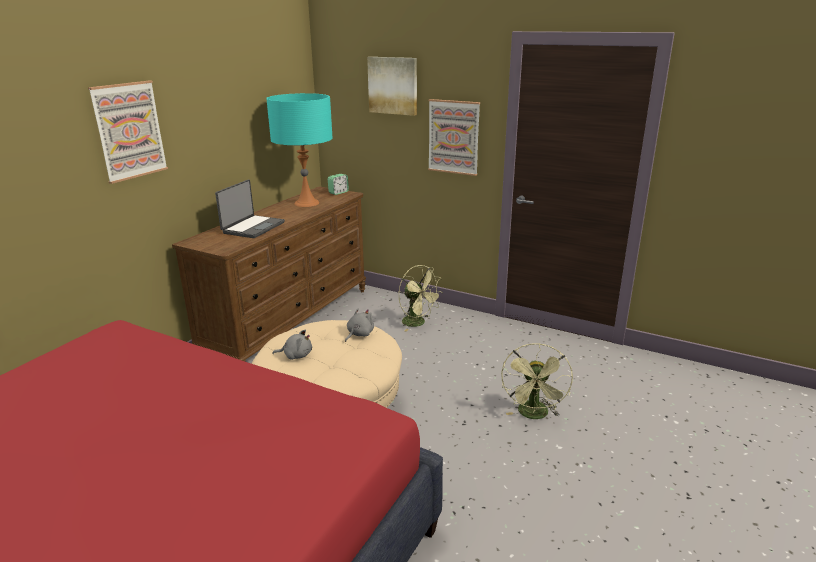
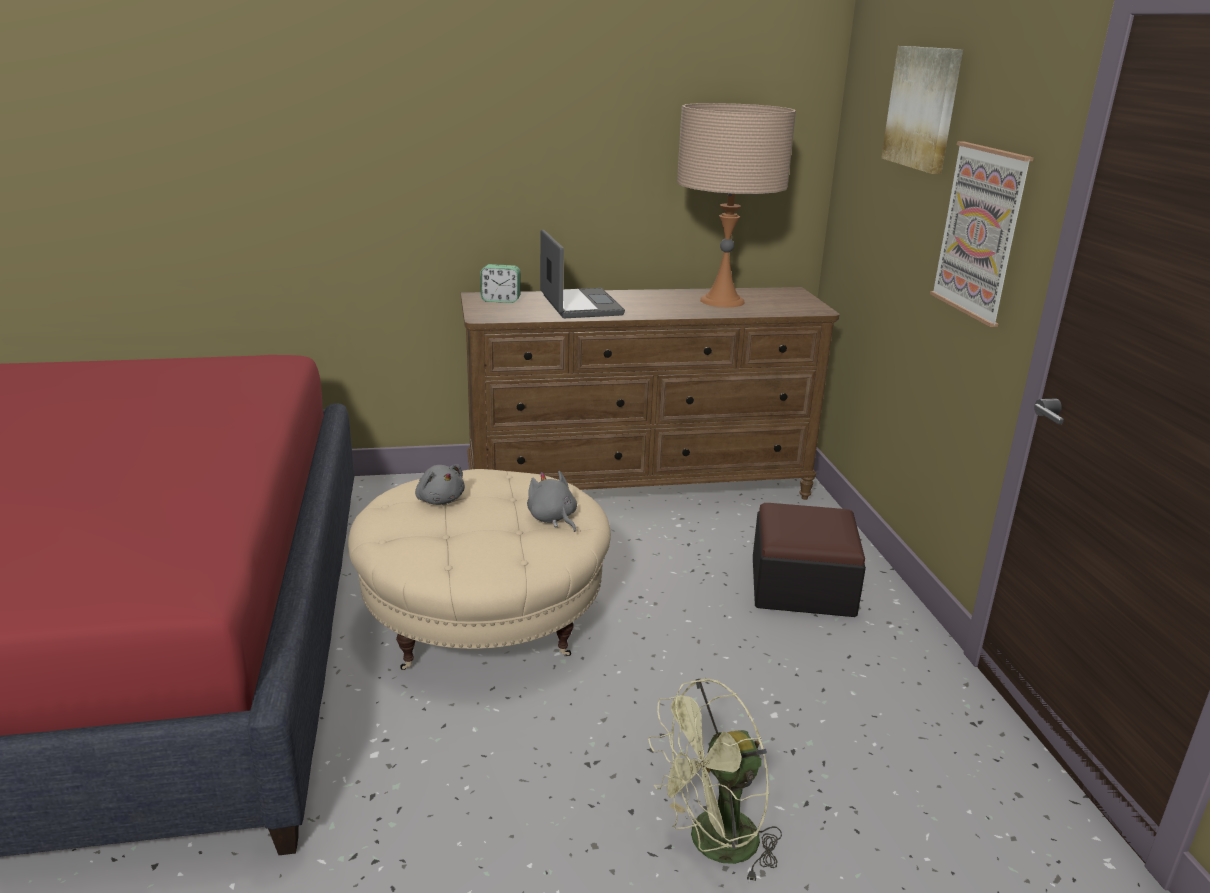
camera: 50 degrees right, 0 degrees up
(129, 131) = (426, 113): picture -> none
(252, 227) = (579, 305): laptop -> laptop turned 90 degrees counterclockwise
(307, 203) = (722, 301): turquoise table lamp -> beige table lamp
(338, 192) = (804, 302): alarm clock -> alarm clock (501, 300)
(359, 334) = (553, 519): grey plush toy -> grey plush toy turned 120 degrees counterclockwise
(418, 323) = (802, 586): green fan -> ottoman

